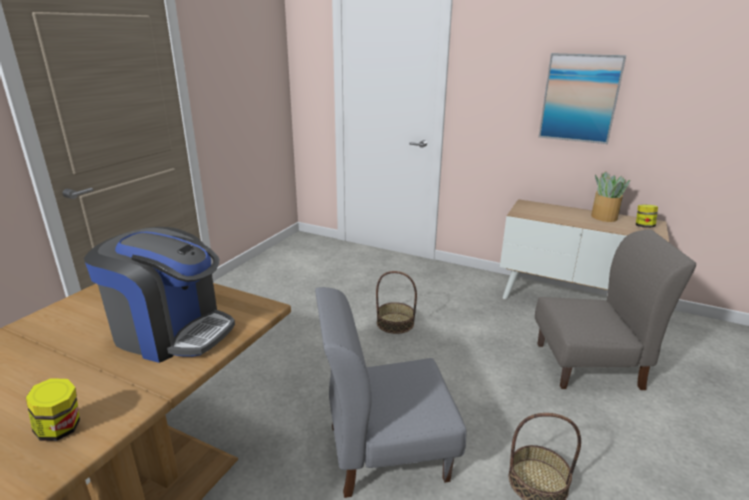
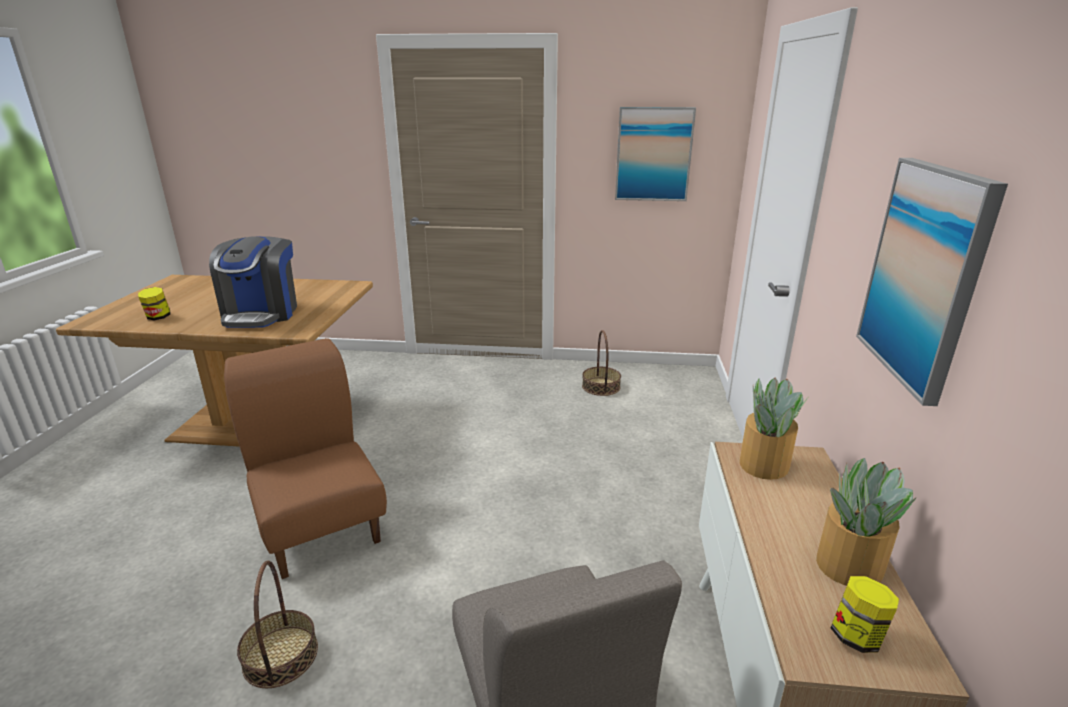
camera: 70 degrees right, 0 degrees up
(247, 81) = (653, 154): none -> picture
(386, 451) = (320, 526): grey chair -> brown chair
(395, 323) = (548, 487): basket -> basket (601, 386)
(531, 211) = (763, 465): none -> potted plant

